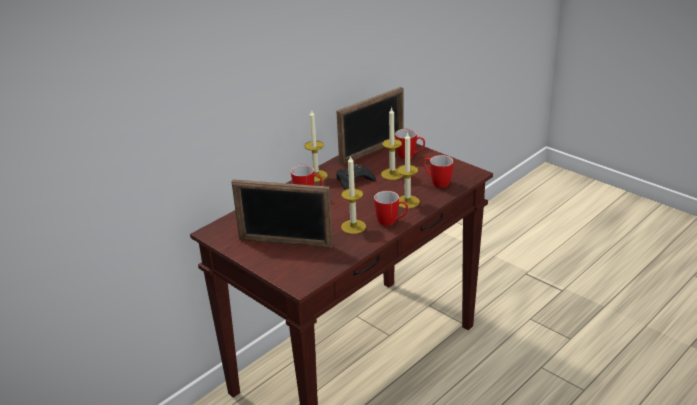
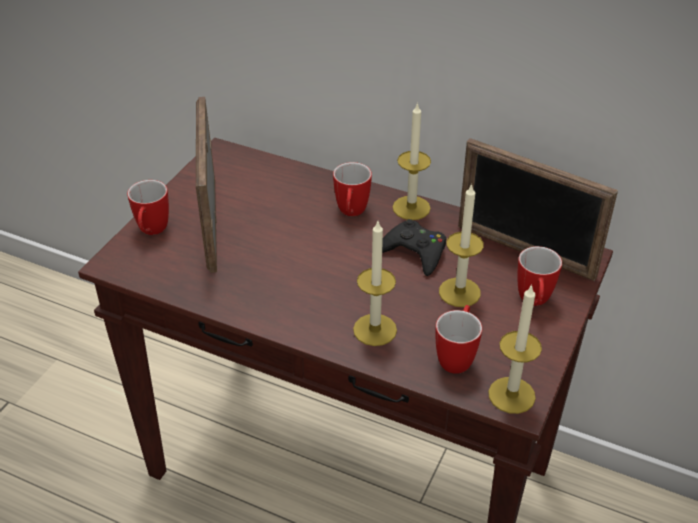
camera: 70 degrees right, 10 degrees up
(353, 227) = (275, 282): candle -> candle (511, 395)
(391, 222) = (302, 323): mug -> mug (151, 232)

